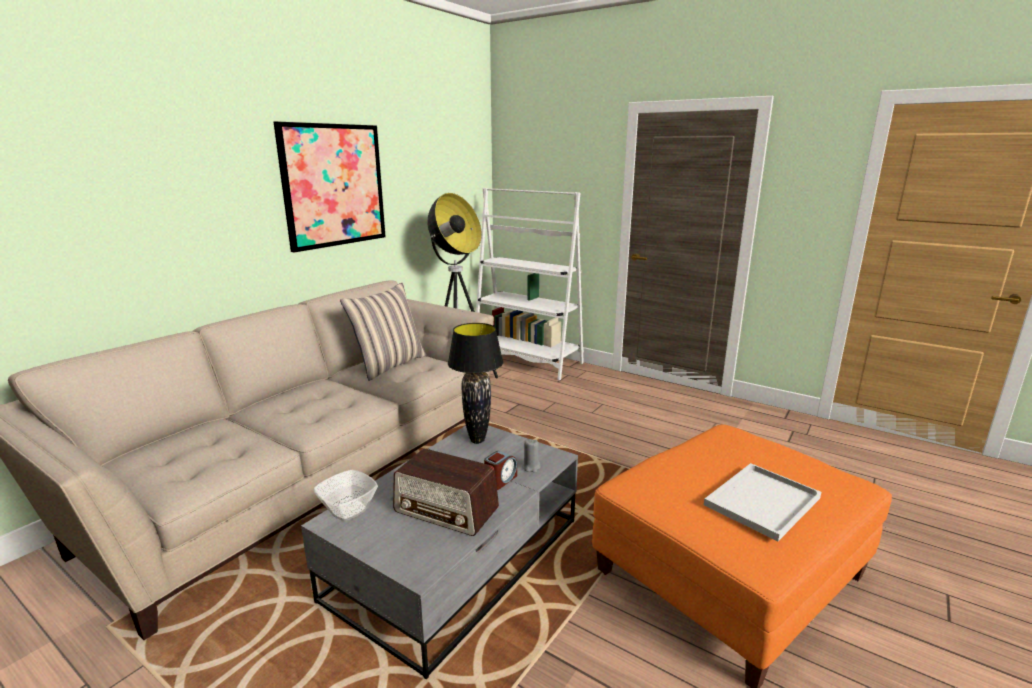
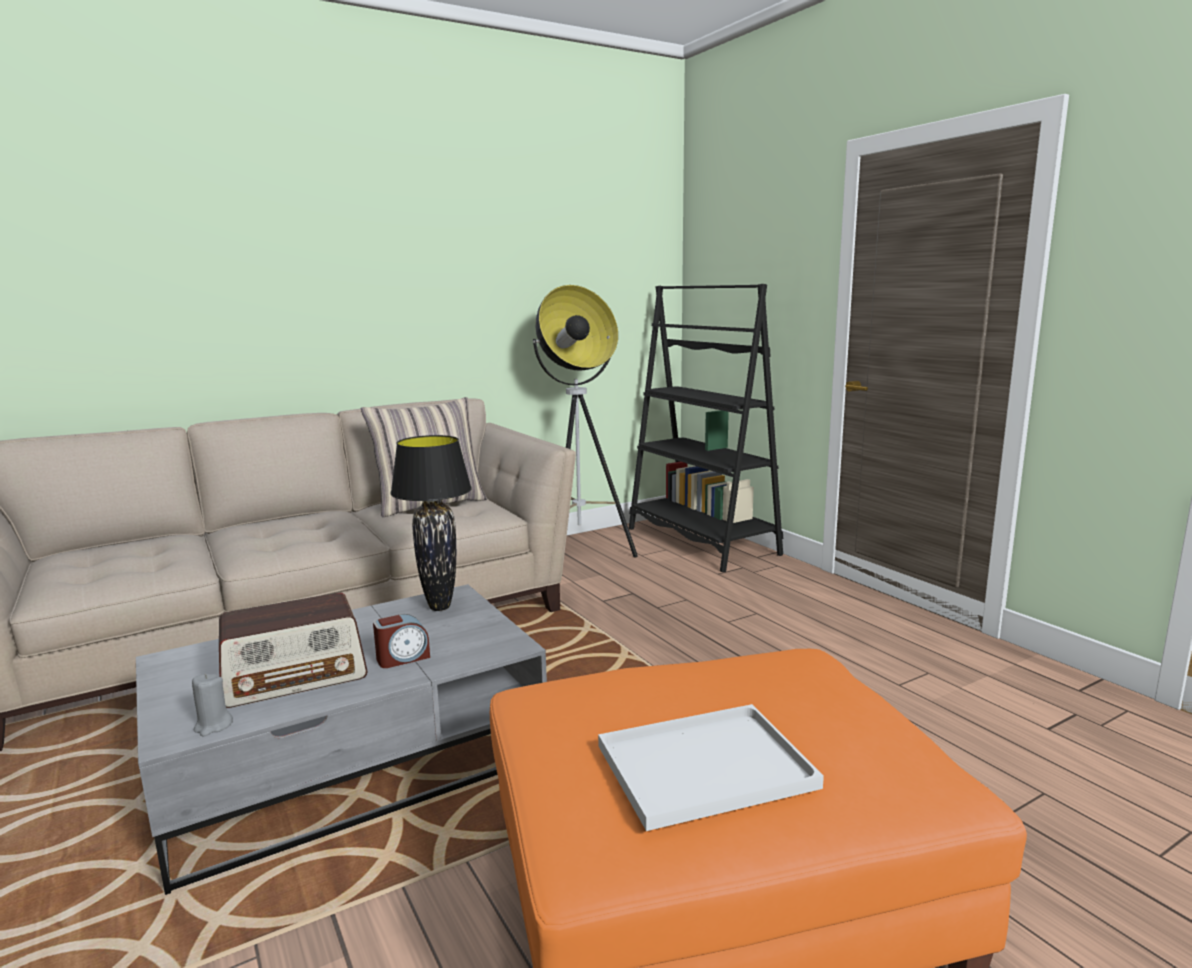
camera: 25 degrees right, 5 degrees down
(334, 185) = (410, 272): picture -> none
(348, 509) = (199, 651): bowl -> none
(446, 510) = (295, 677): radio -> radio turned 75 degrees counterclockwise
(527, 361) = (701, 541): white bookcase -> black bookcase
(531, 467) = (462, 651): grey candle -> grey candle (213, 726)

